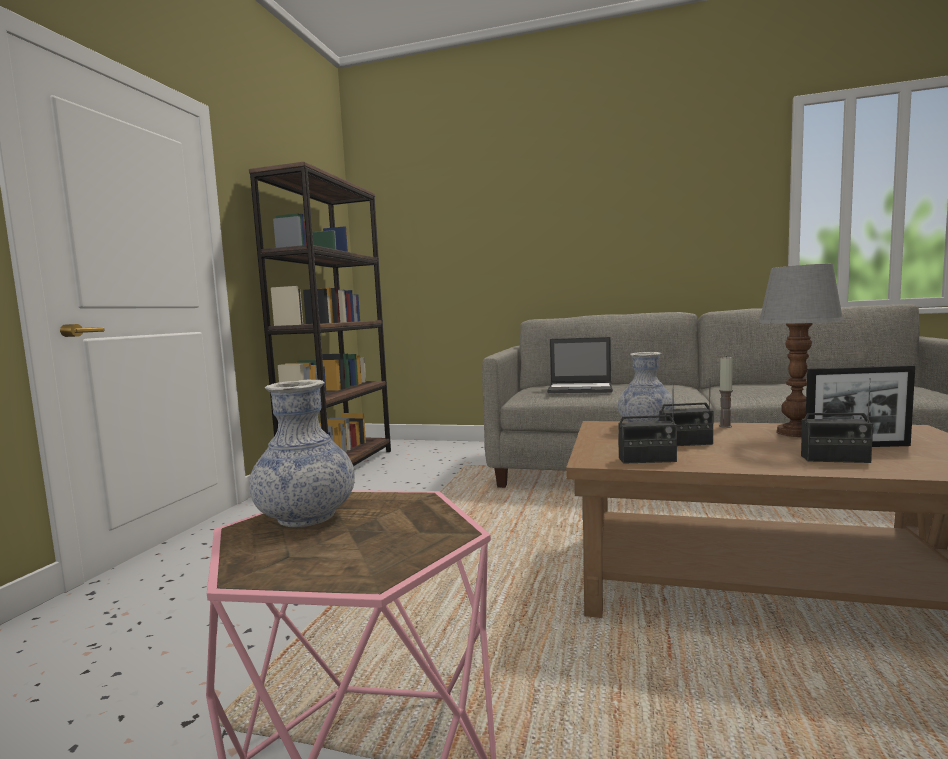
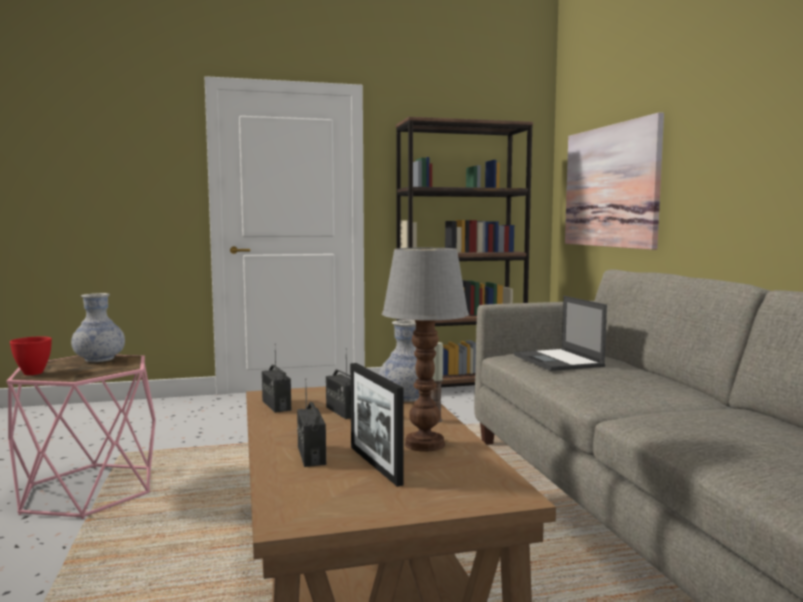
camera: 60 degrees right, 0 degrees up
(348, 571) = (32, 373): none -> red bowl
(447, 259) = (610, 186): none -> picture

